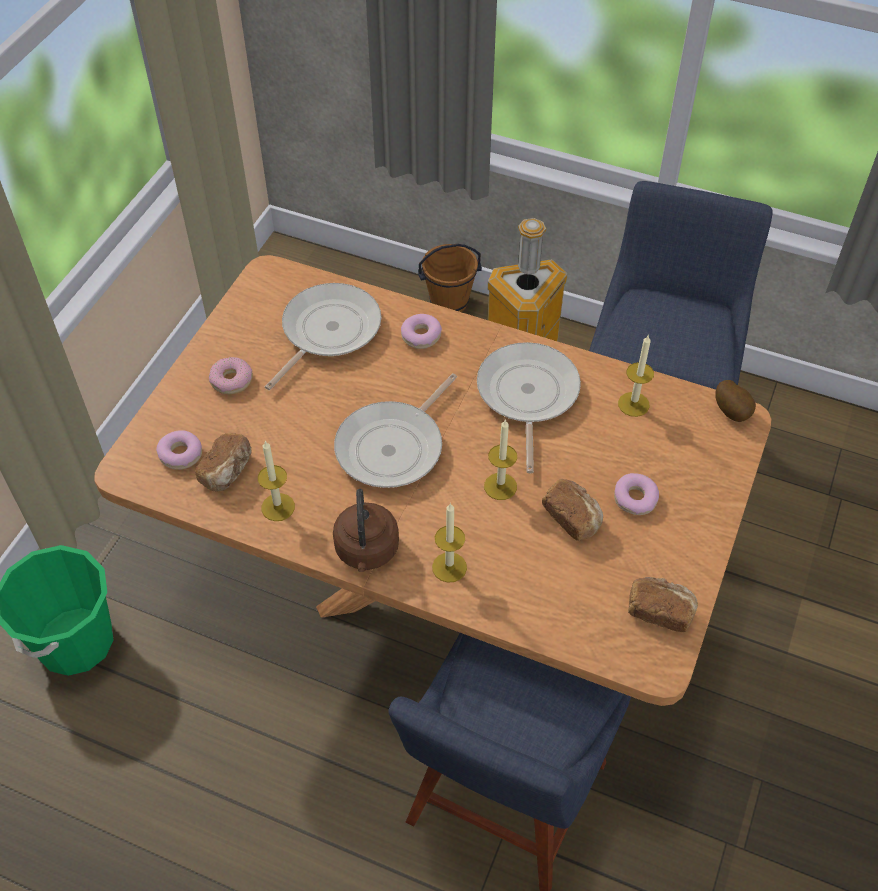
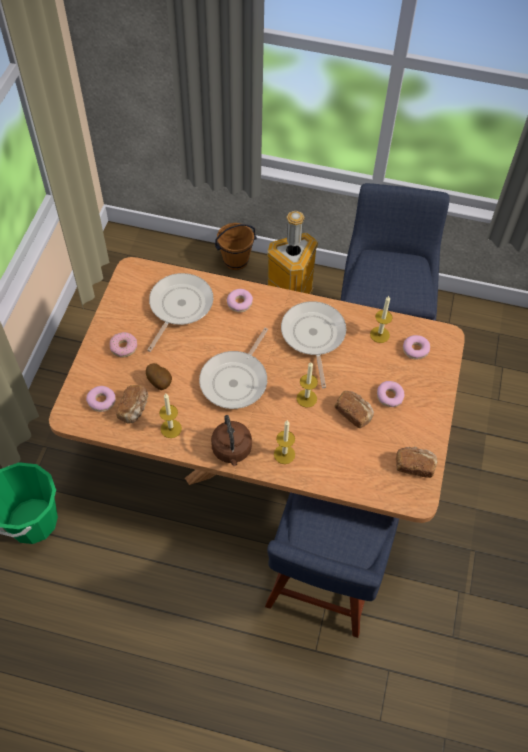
camera: 10 degrees left, 5 degrees up
(688, 433) = (415, 350): none -> donut
(732, 412) = (440, 333): potato -> potato (160, 382)

